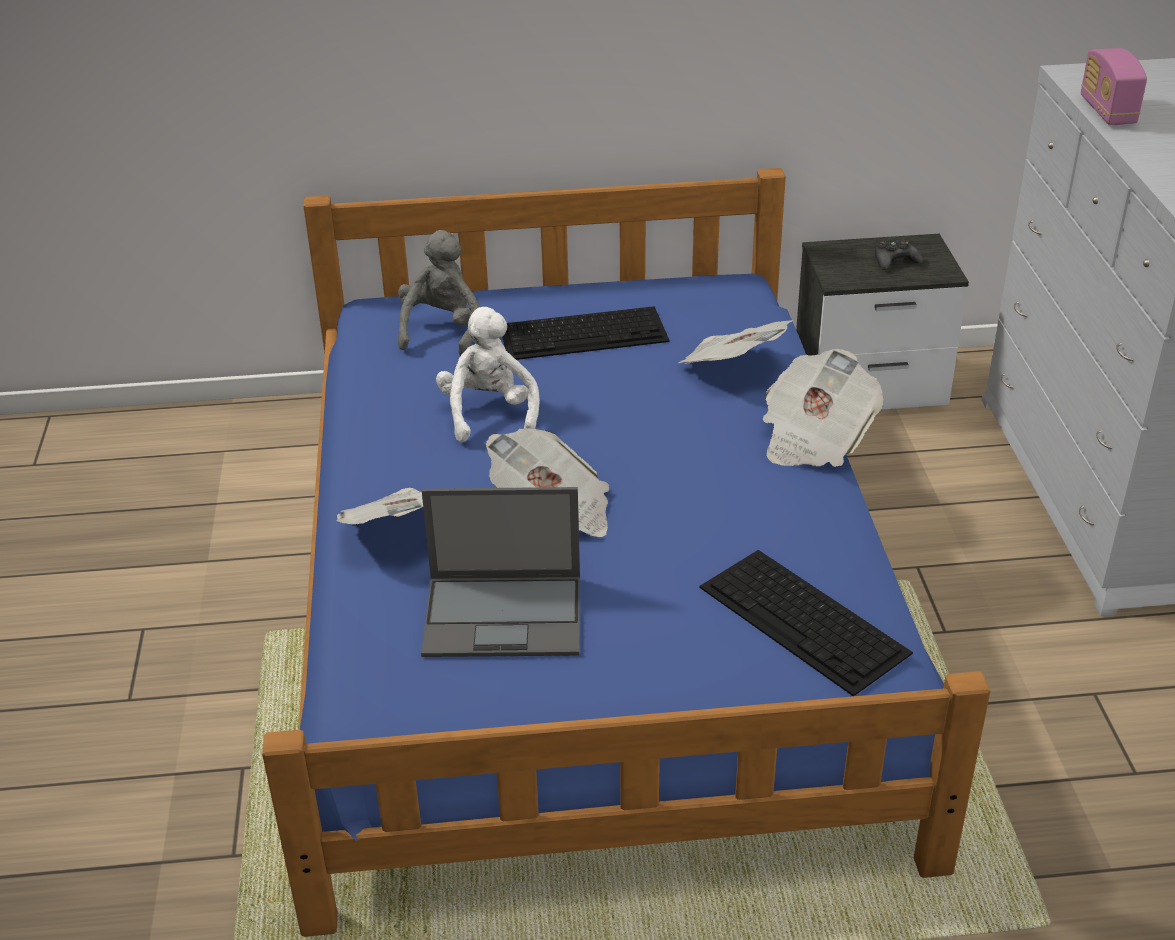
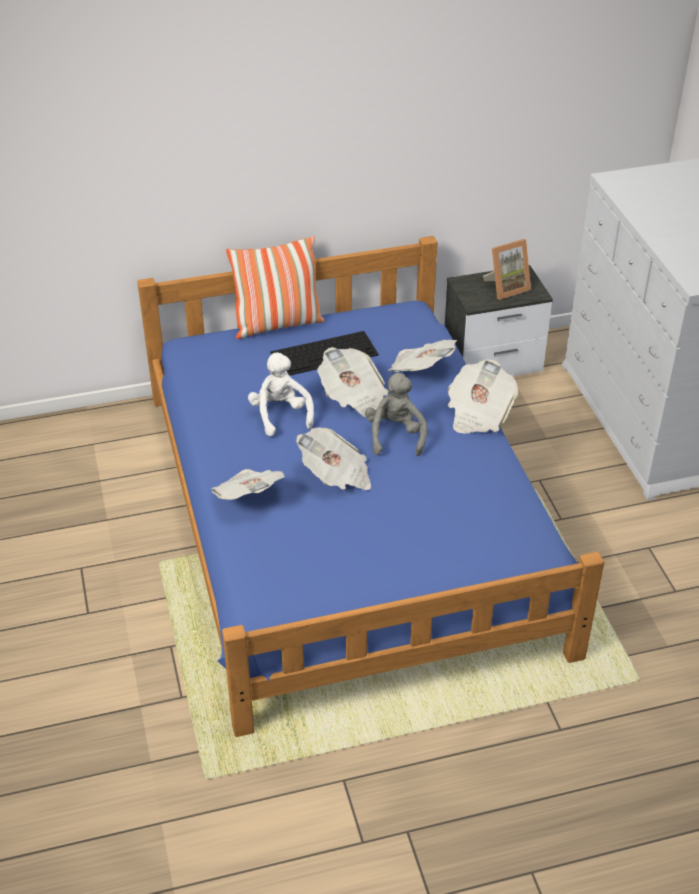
camera: 10 degrees left, 5 degrees up
(442, 330) = (235, 359): grey plush toy -> grey plush toy (395, 435)
(505, 616) = (325, 543): laptop -> none
(523, 290) = (277, 324): none -> pillow
(613, 397) = (353, 397): none -> newspaper
(805, 620) = (494, 528): keyboard -> none
(895, 261) = (506, 287): black game controller -> picture frame
(1107, 111) = (633, 207): radio -> none

